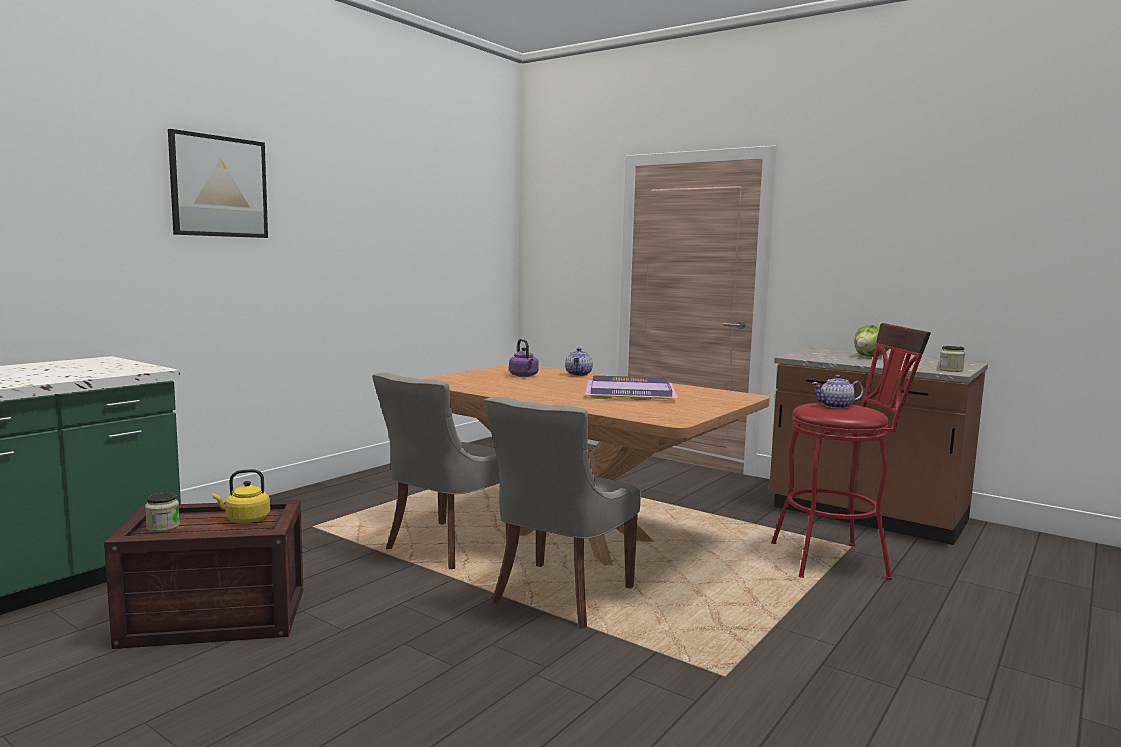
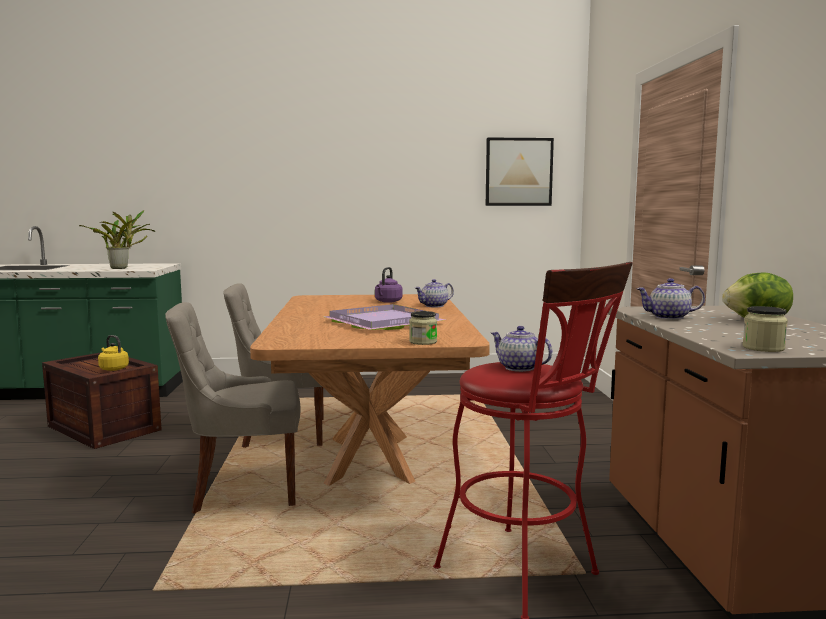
camera: 50 degrees right, 0 degrees up
(89, 371) = (122, 268): none -> potted plant
(163, 526) = (84, 363): jar -> jar (423, 342)
(219, 186) = (256, 150): picture -> picture (518, 172)
(836, 360) = (668, 317): none -> teapot

